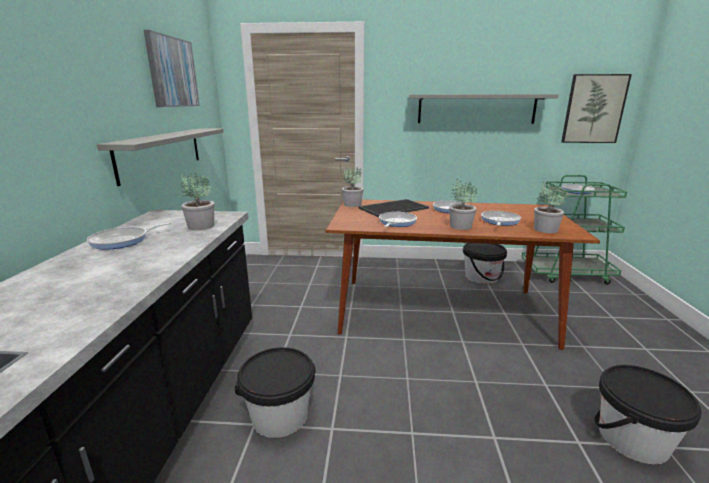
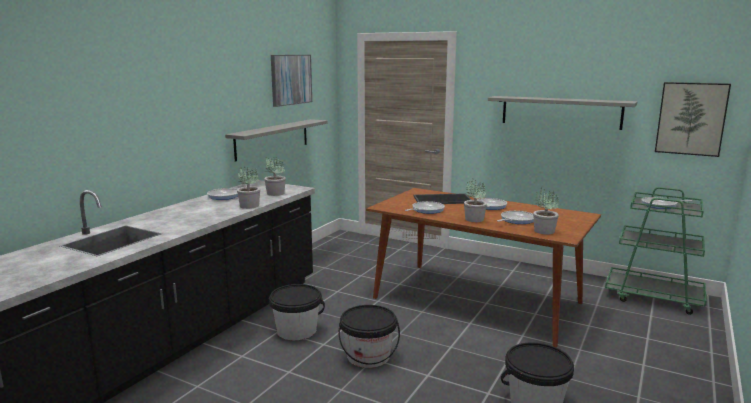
camera: 25 degrees right, 5 degrees down
(352, 204) = (413, 193): potted plant -> potted plant (249, 206)
(481, 277) = (550, 284): black bucket -> black bucket (368, 356)

